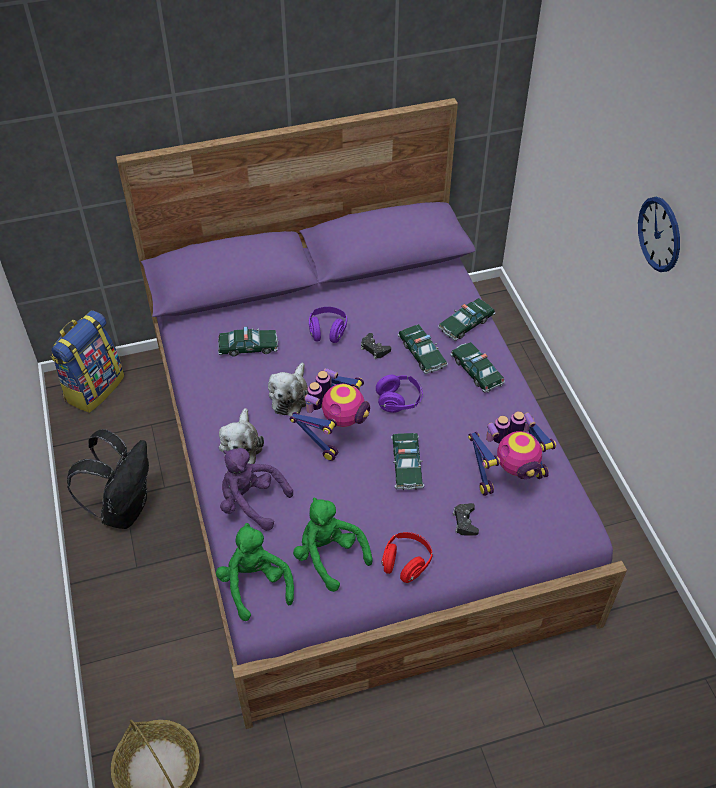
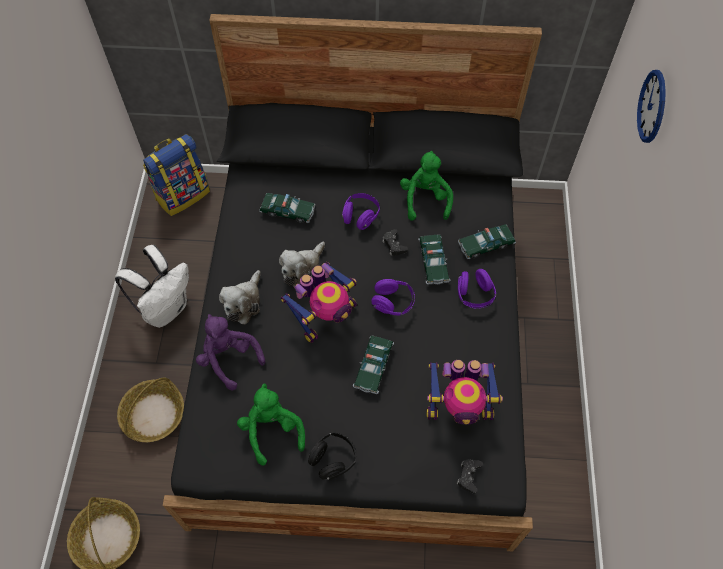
camera: 20 degrees right, 10 degrees up
(124, 508) = (166, 308): black backpack -> white backpack
(157, 621) = (154, 414): none -> basket
(255, 584) = (203, 434): green plush toy -> green plush toy (425, 199)
(358, 473) = (362, 339): purple bed -> black bed
(406, 563) = (333, 459): red headphones -> black headphones
(465, 522) = (400, 438): black game controller -> black game controller (469, 476)
(476, 371) = (474, 295): toy car -> purple headphones
(659, 234) = (667, 238): wall clock -> wall clock (652, 106)

